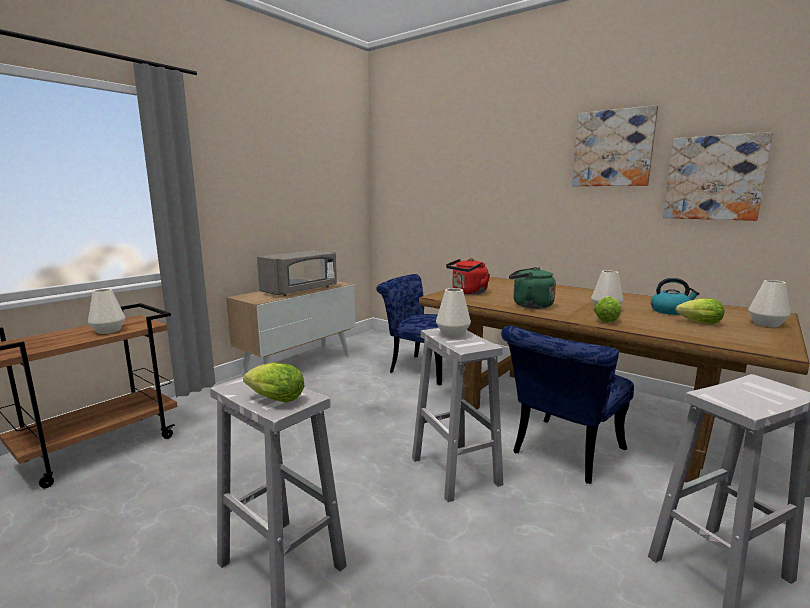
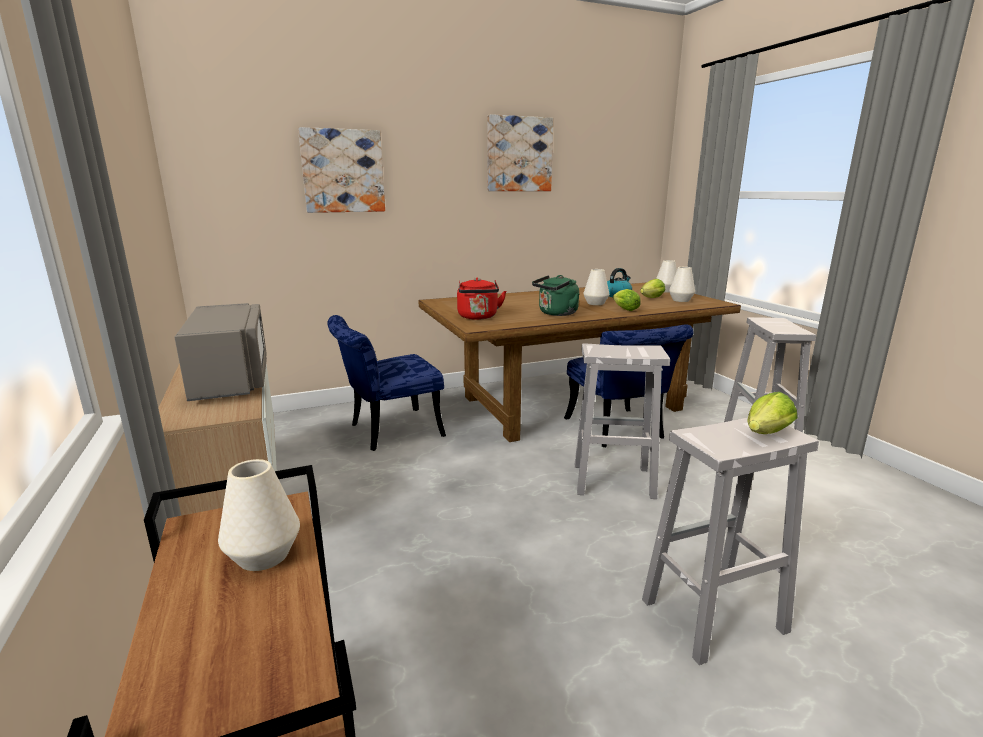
camera: 60 degrees left, 5 degrees up
(453, 334) = (610, 349): white vase -> white vase (680, 300)
(714, 178) = (590, 185): picture -> picture (343, 171)

